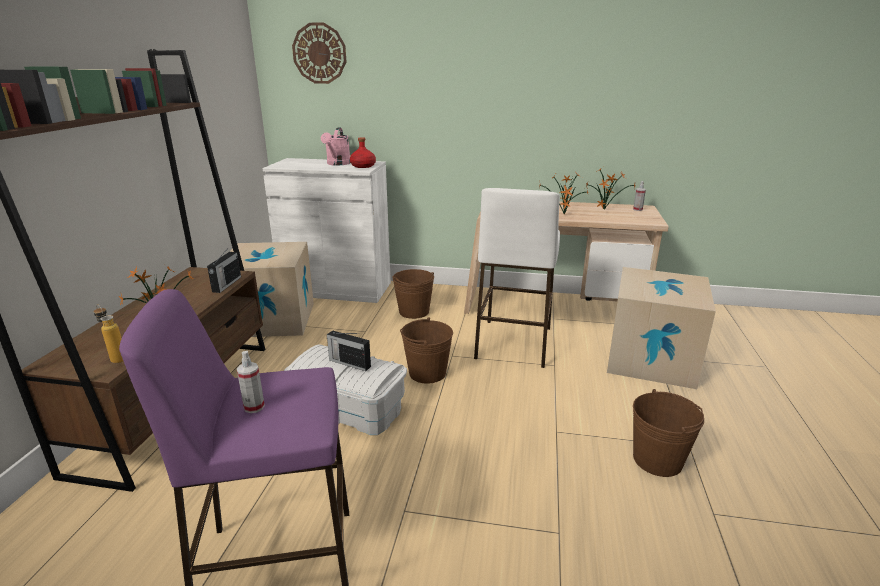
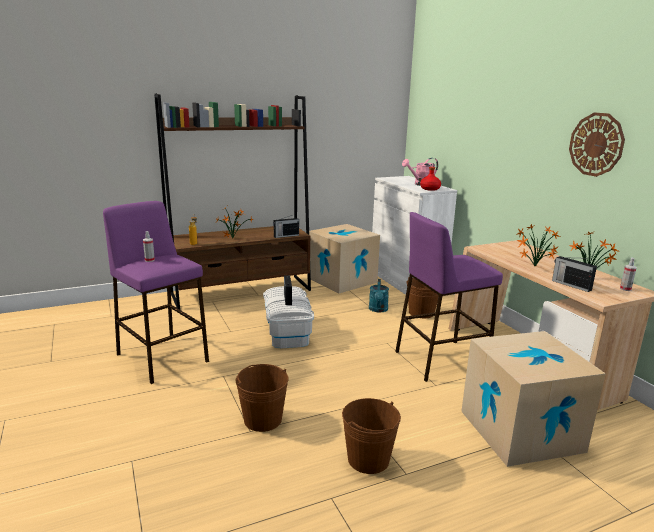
camera: 55 degrees right, 5 degrees down
(319, 53) = (438, 101): wall clock -> wall clock (596, 144)
(376, 330) = (378, 310): none -> turquoise watering can
(427, 373) = (354, 341): brown bucket -> brown bucket (262, 420)
(513, 343) = (440, 360): white stool -> purple stool
(616, 219) = (570, 285): none -> radio

